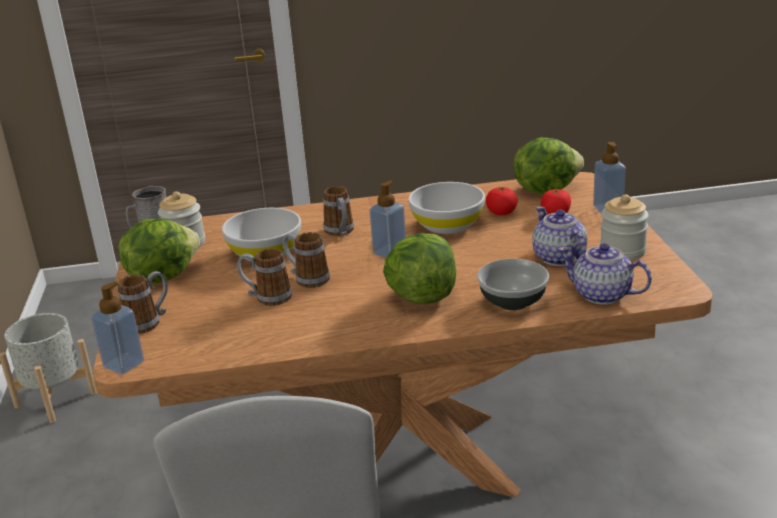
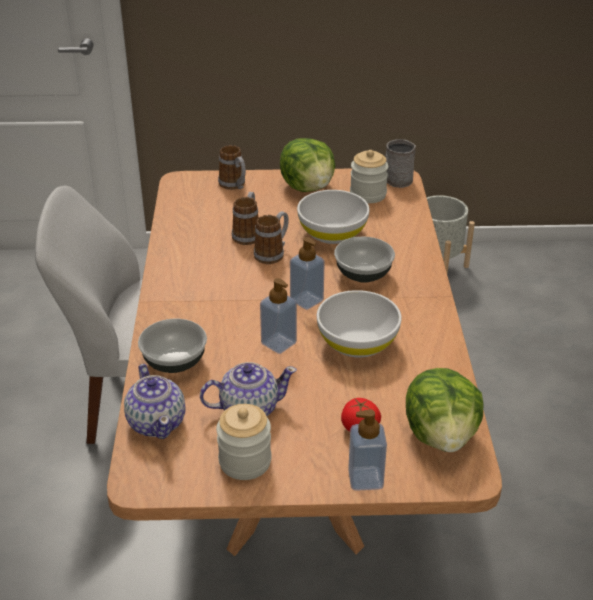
camera: 95 degrees right, 10 degrees up
(124, 364) = (180, 180): soap dispenser -> soap dispenser (278, 343)
(341, 232) = (363, 274): mug -> bowl
(422, 296) = (210, 311): lettuce -> none
(501, 213) = (379, 386): tomato -> none
(602, 295) = (157, 422): teapot -> teapot turned 120 degrees clockwise

